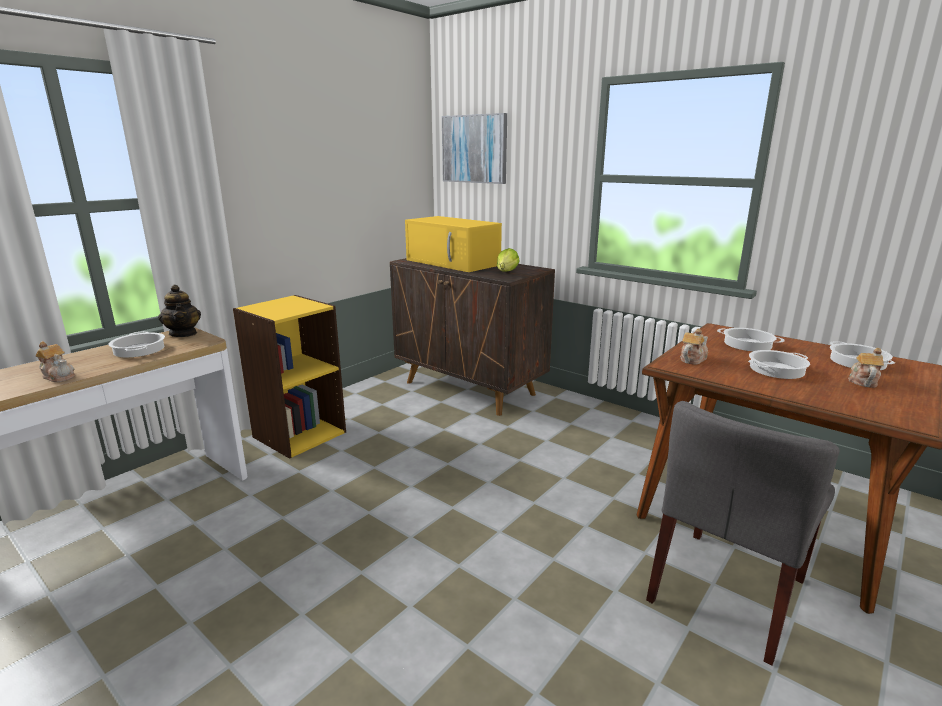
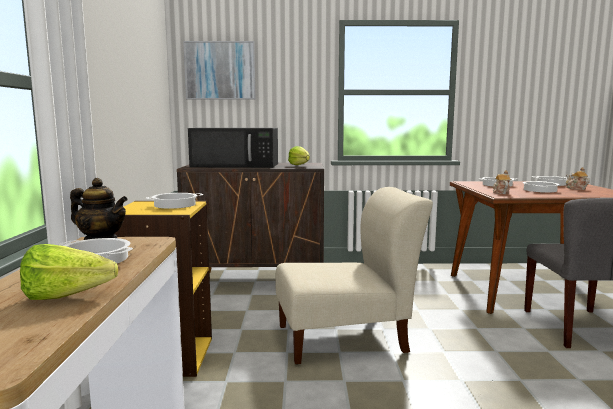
camera: 40 degrees left, 10 degrees down
(59, 376) = (74, 296): teapot -> lettuce
(299, 306) = (174, 205): none -> cooking pot
(439, 476) = (347, 338): none -> beige chair
(454, 262) = (236, 165): yellow microwave -> black microwave

